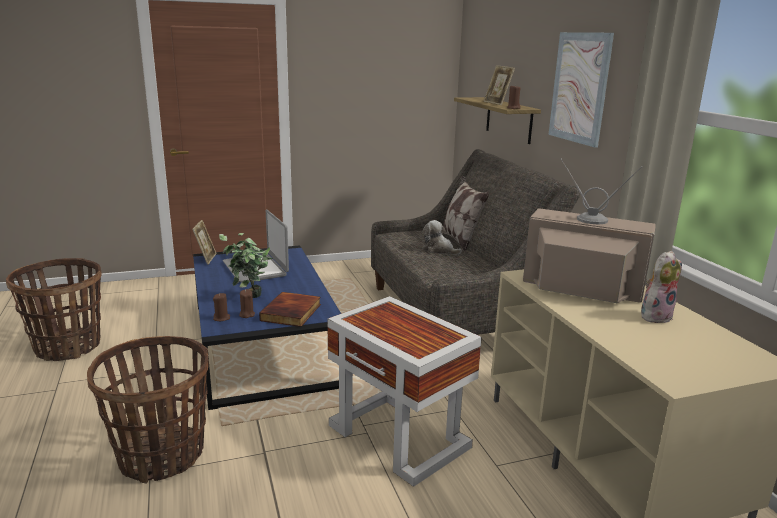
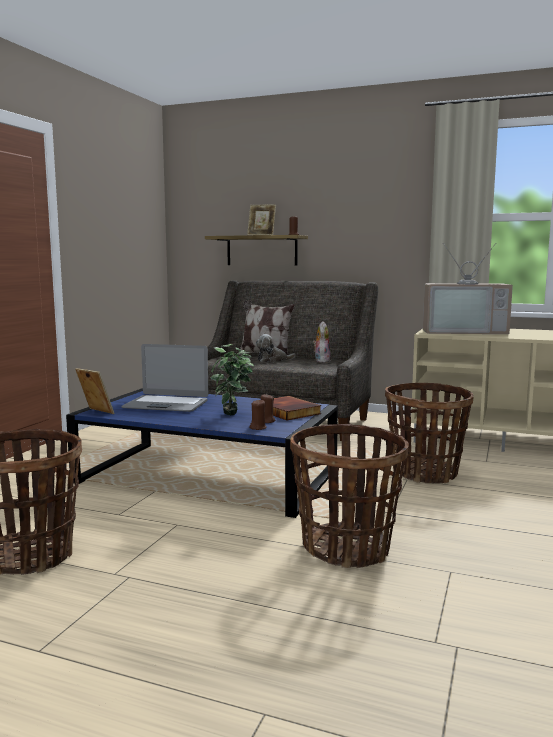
camera: 50 degrees left, 10 degrees down
(399, 437) = (425, 473): white side table -> basket
(579, 88) = (354, 213): picture -> none
(580, 288) = (464, 331): television -> television turned 150 degrees counterclockwise
(655, 316) = (519, 331): plush toy -> plush toy (321, 360)

